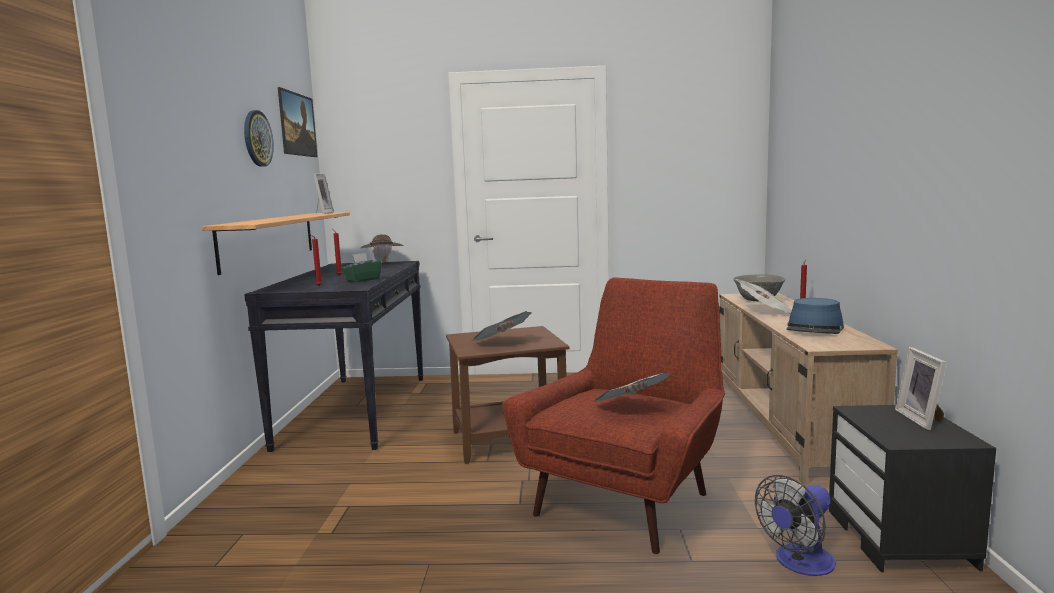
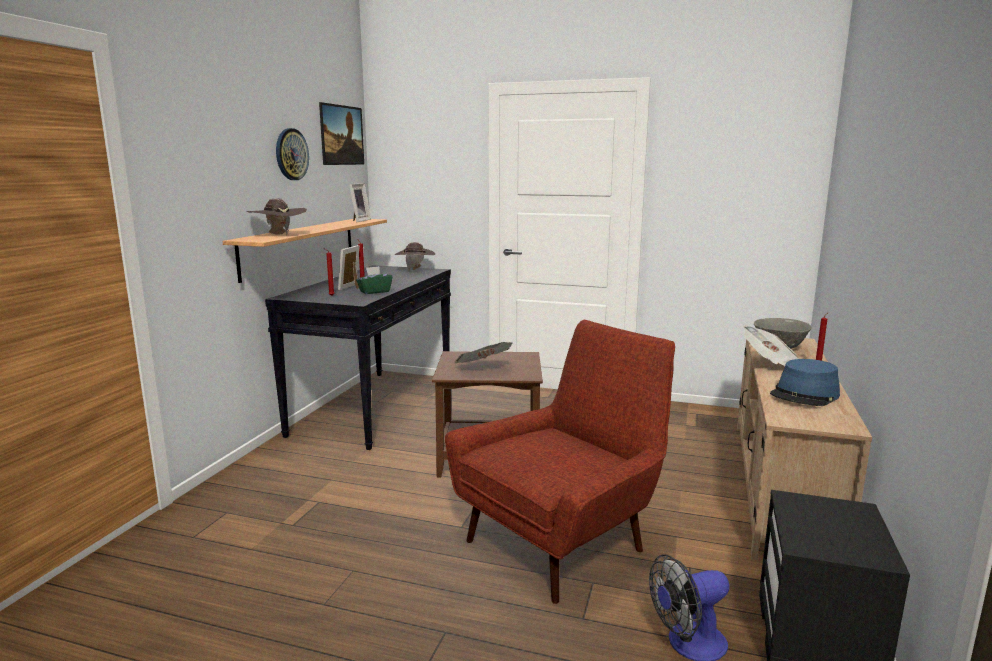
camera: 15 degrees right, 5 degrees up
(259, 221) = (278, 235): none -> brown hat
(630, 408) = (560, 458): newspaper -> none
(922, 419) = (856, 523): picture frame -> picture frame (353, 287)

